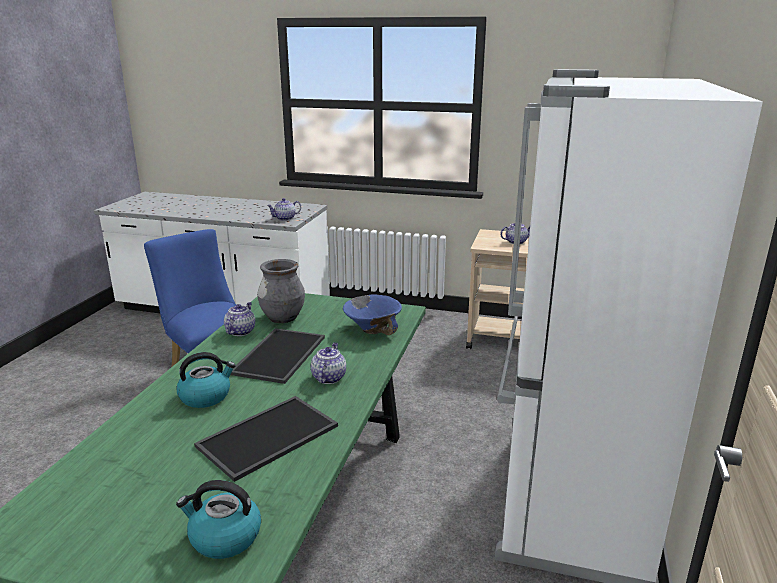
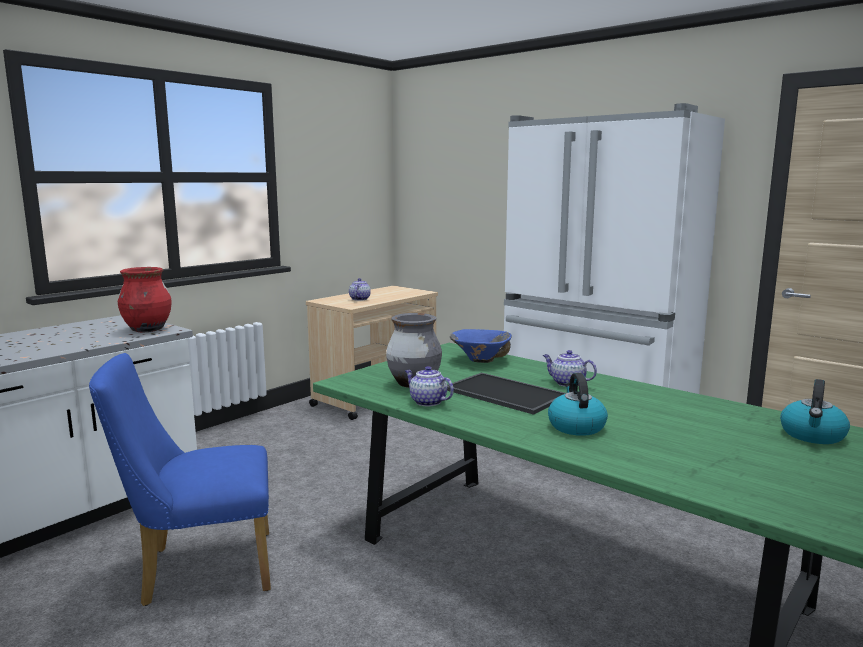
camera: 65 degrees left, 10 degrees down
(268, 437) = (666, 411): tray -> none
(285, 218) = (147, 329): teapot -> red vase

